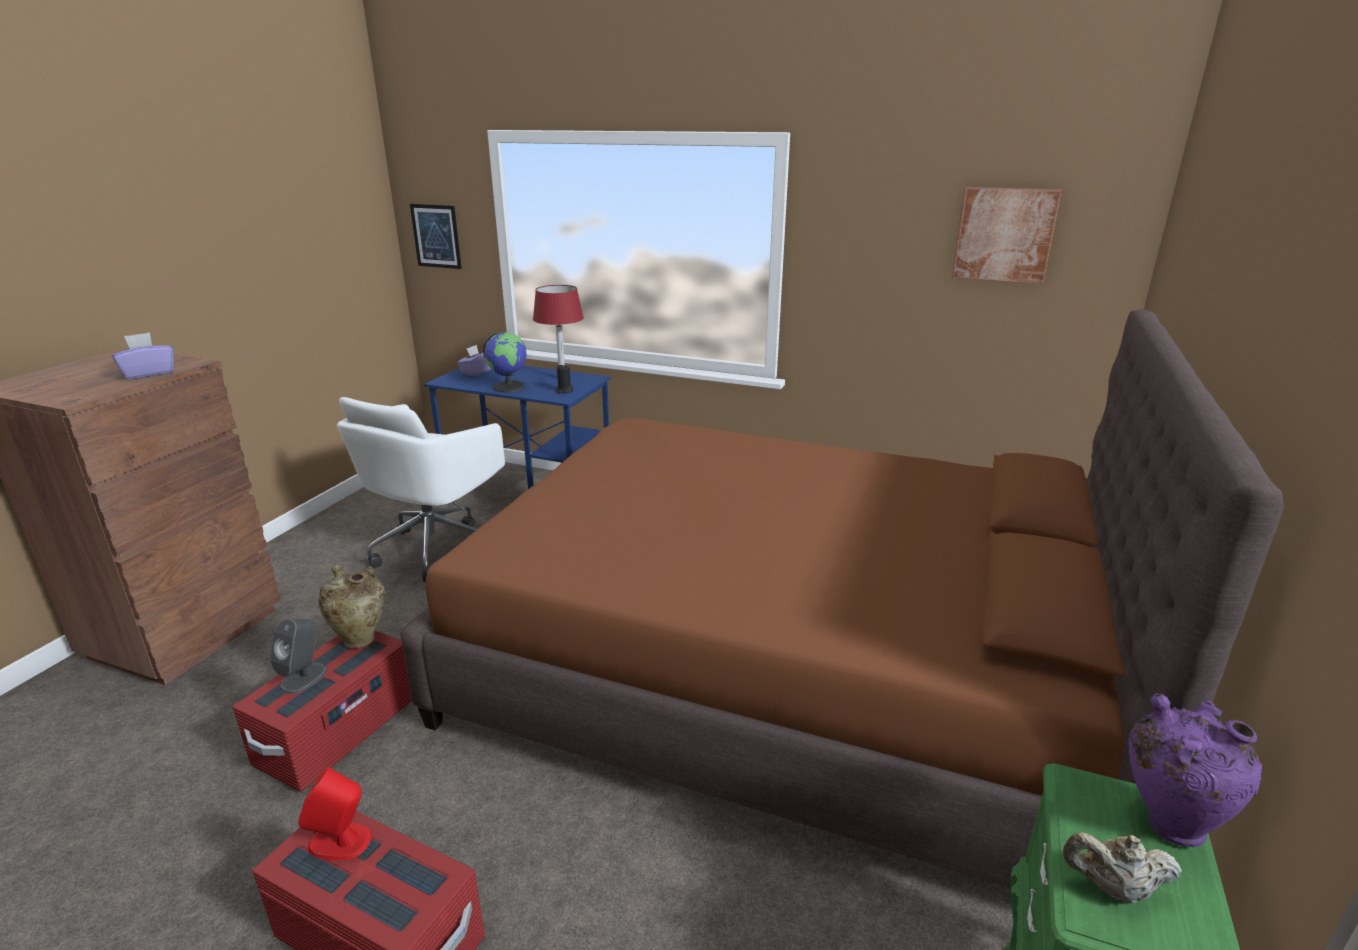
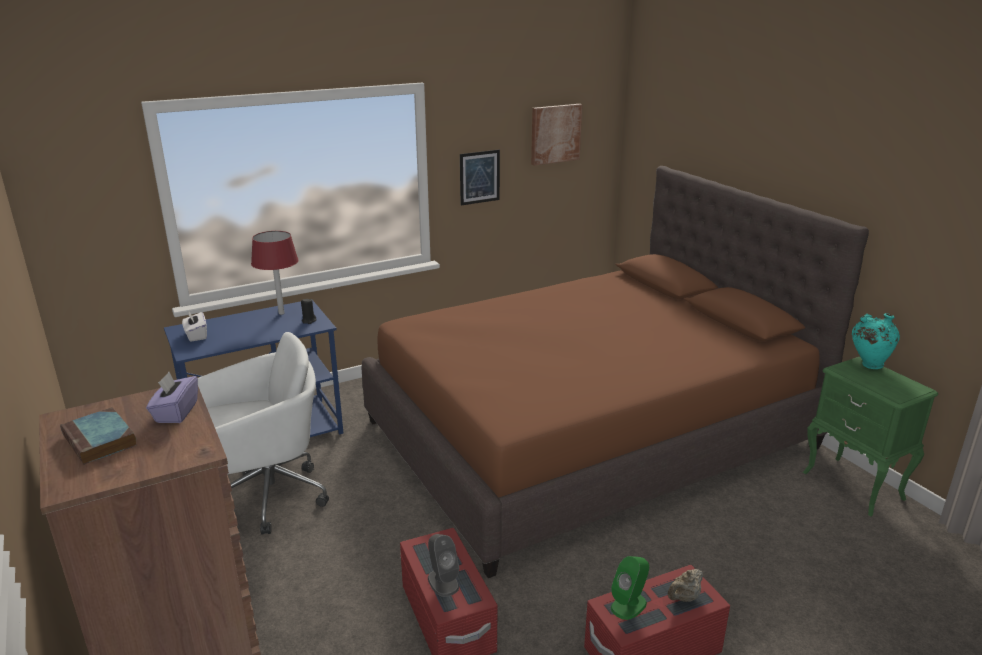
camera: 50 degrees left, 0 degrees up
(83, 371) = (101, 441): none -> book
(341, 841) = (629, 605): red speaker -> green speaker
(360, 638) = (424, 545): beige vase -> none
(436, 236) = (77, 216): picture -> picture (479, 177)
(437, 548) = (267, 500): white office chair -> white office chair turned 90 degrees counterclockwise
(476, 372) = (196, 335): purple tissue box -> white tissue box
(509, 386) = (258, 334): globe -> none
(1112, 888) = (889, 388): beige teapot -> beige teapot (684, 598)
(1169, 822) = (868, 365): purple vase -> turquoise vase

